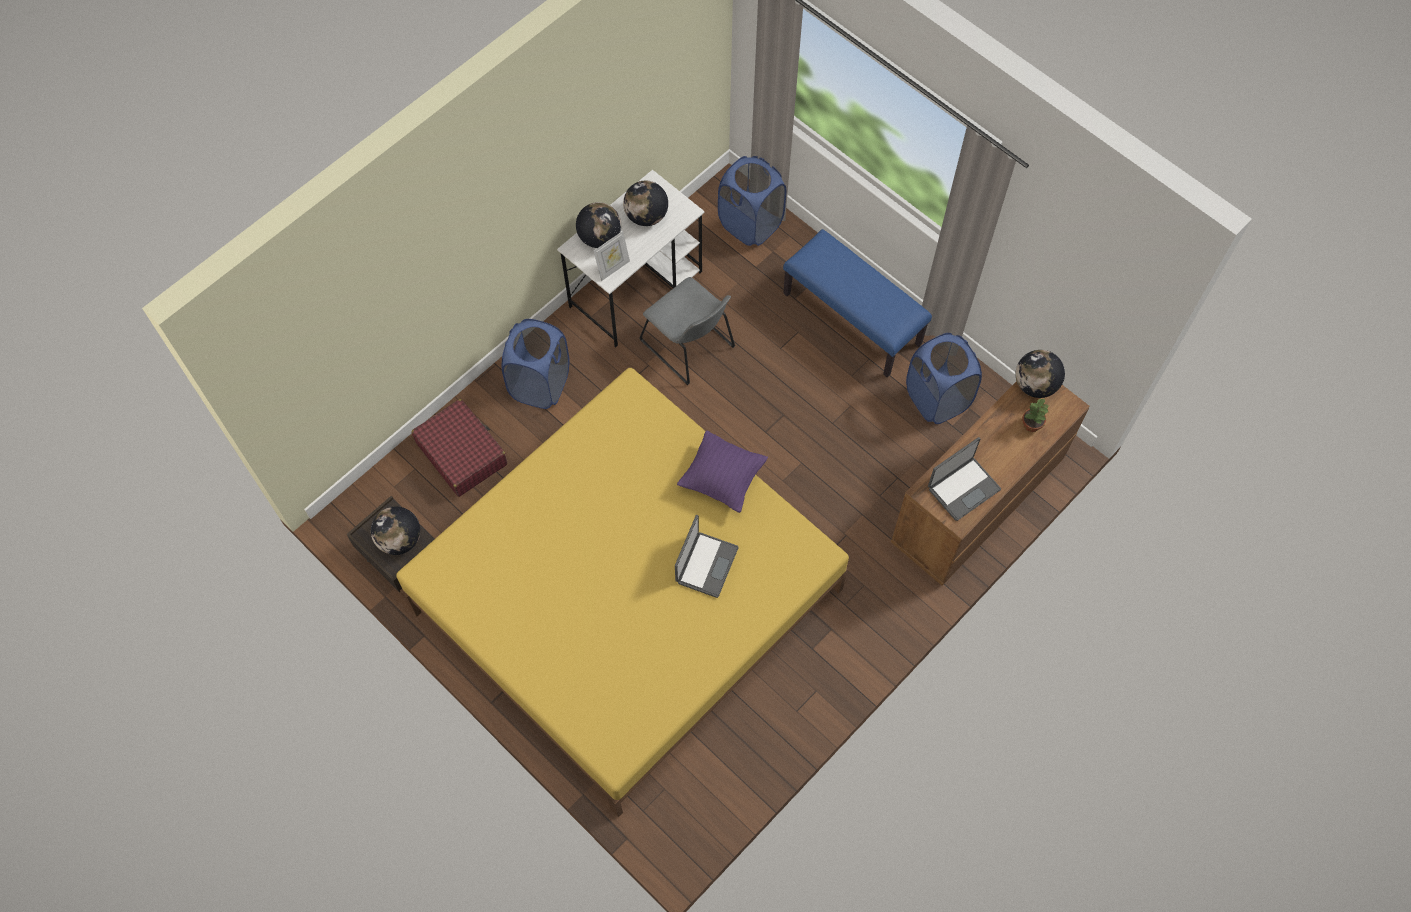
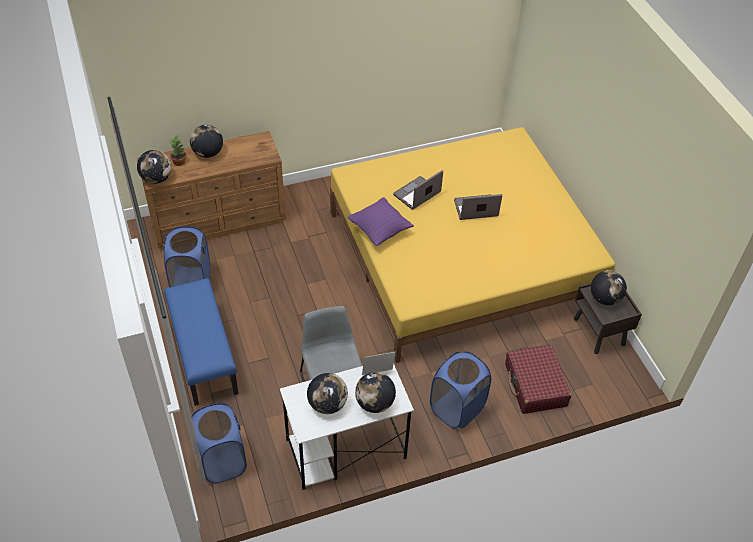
camera: 155 degrees left, 15 degrees down
(963, 488) = (247, 150): laptop -> laptop (476, 209)
(1008, 457) = (208, 153): none -> globe

